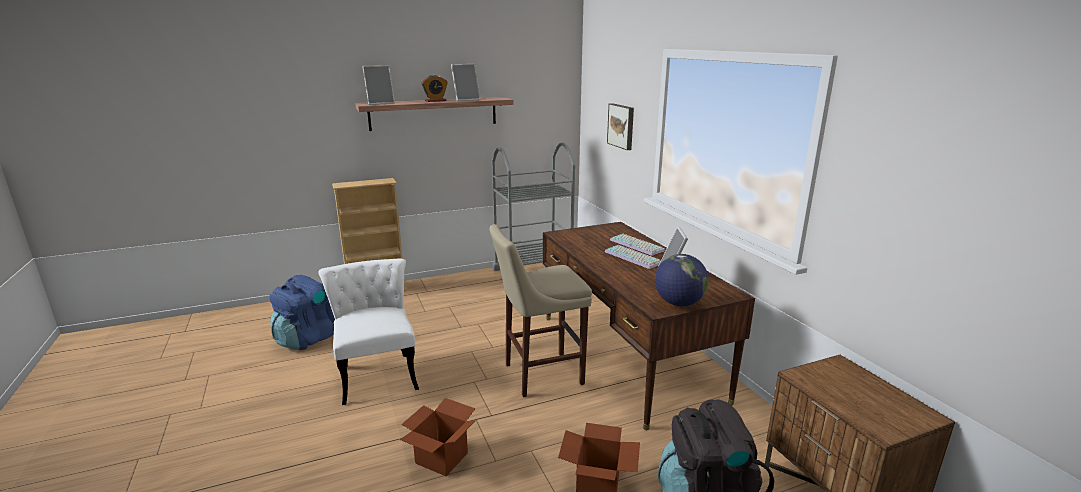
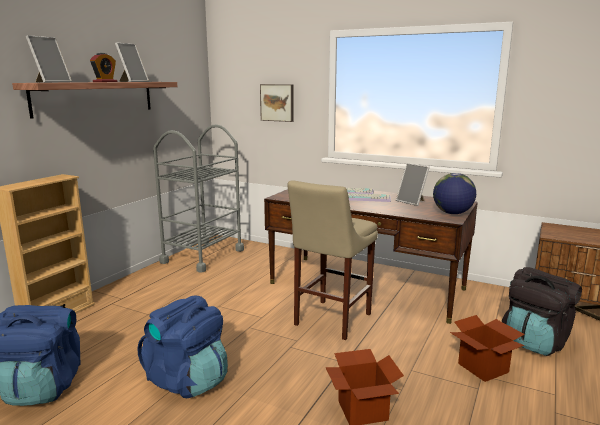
camera: 40 degrees left, 5 degrees down
(377, 372) = (187, 380): white chair -> blue backpack

